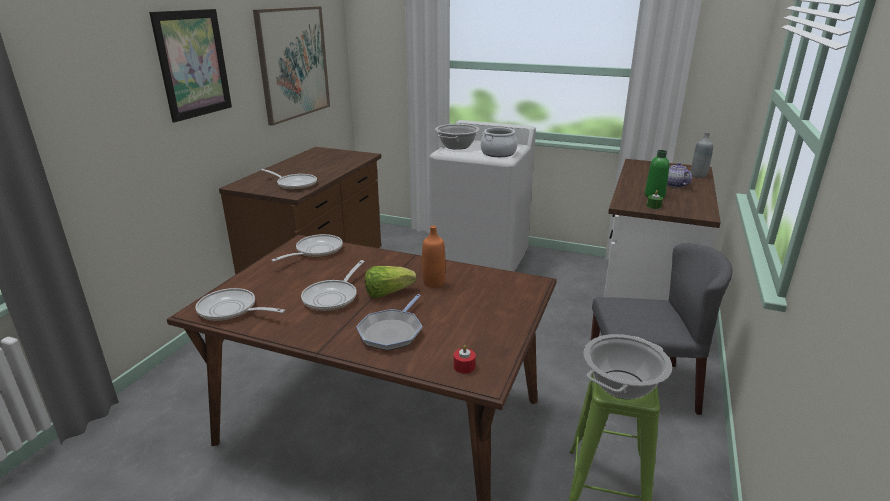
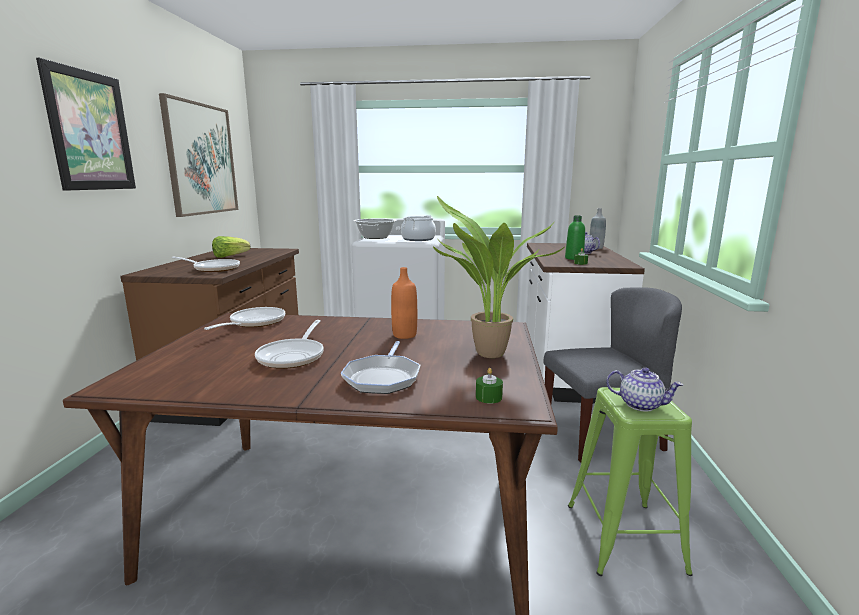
camera: 15 degrees left, 10 degrees down
(231, 310) = (161, 380): frying pan -> none
(388, 293) = (358, 347): lettuce -> lettuce (230, 256)
(464, 366) = (488, 397): red candle -> green candle
(491, 319) = (487, 355): none -> potted plant
(622, 384) = (641, 405): cooking pot -> teapot

